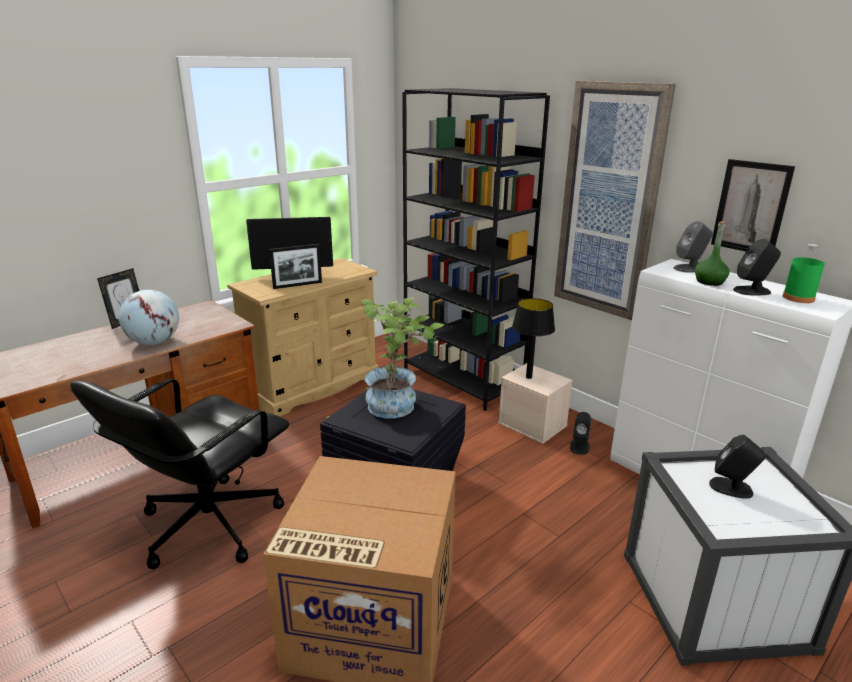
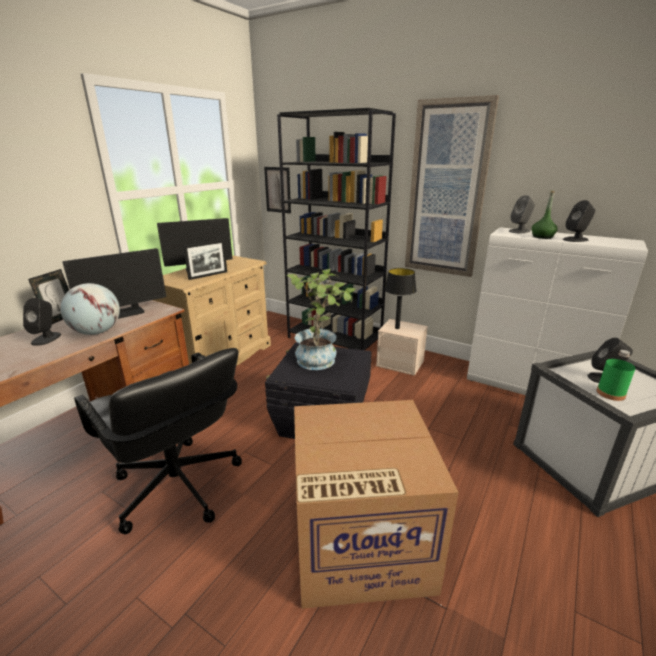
camera: 15 degrees left, 0 degrees up
(192, 323) = (125, 313): none -> monitor
(208, 524) = (177, 487): black office chair -> black office chair turned 60 degrees counterclockwise
(579, 446) = (440, 373): black speaker -> black speaker (46, 338)
(751, 207) = (560, 182): picture -> picture (278, 190)
(798, 298) = (608, 241): green bottle -> green bottle (610, 393)

